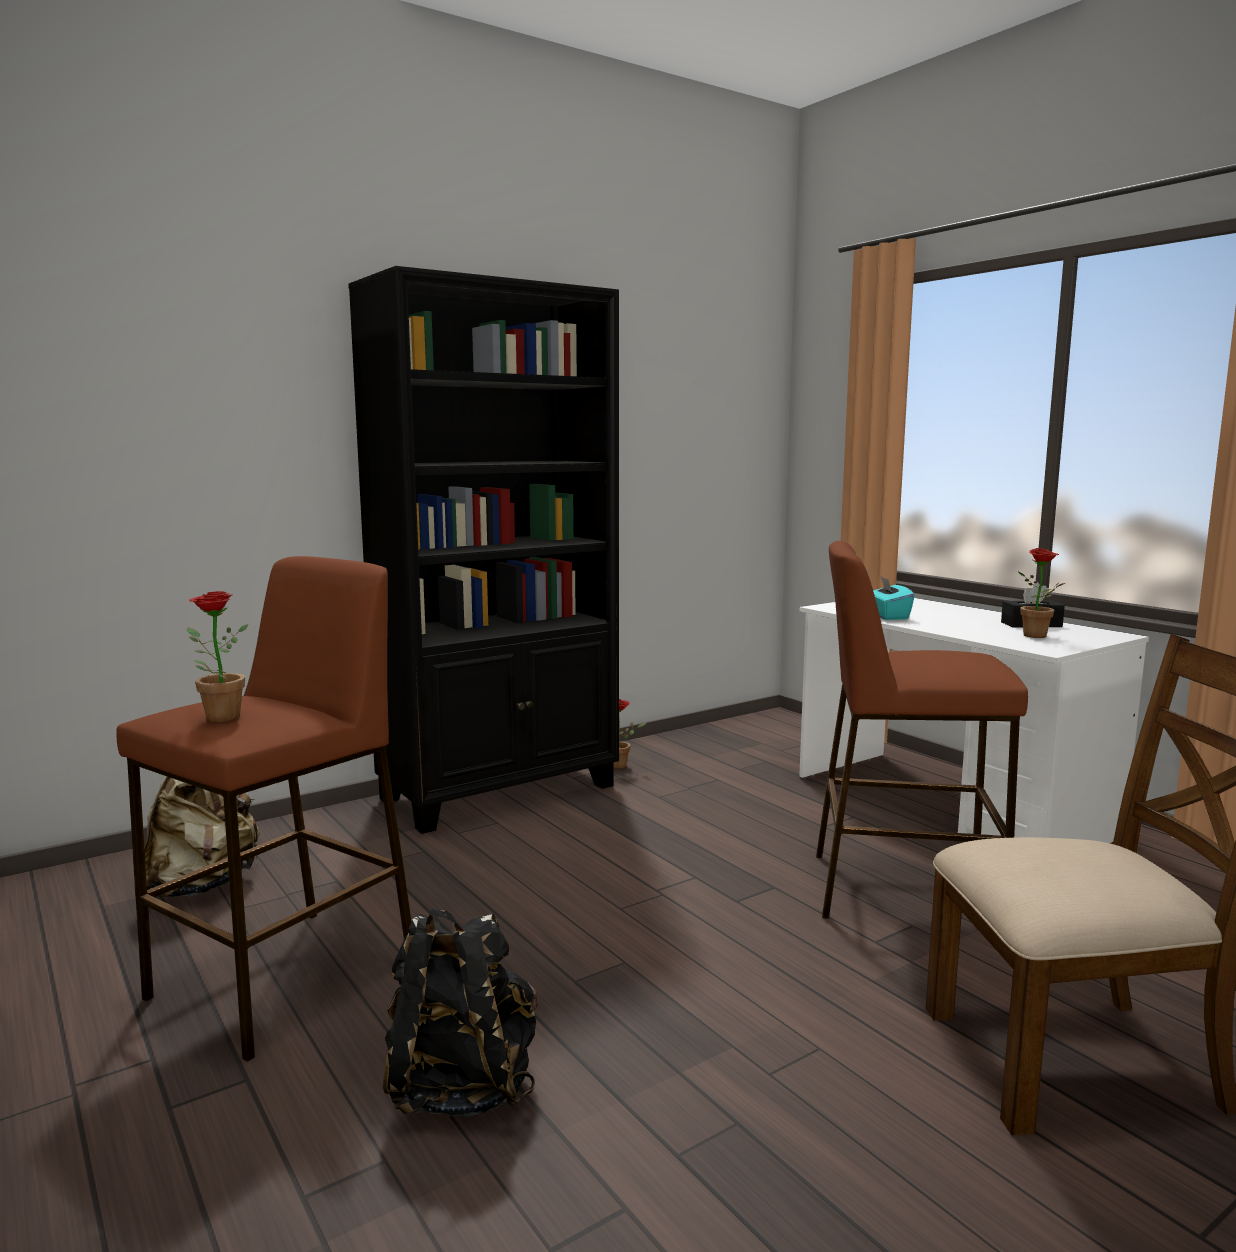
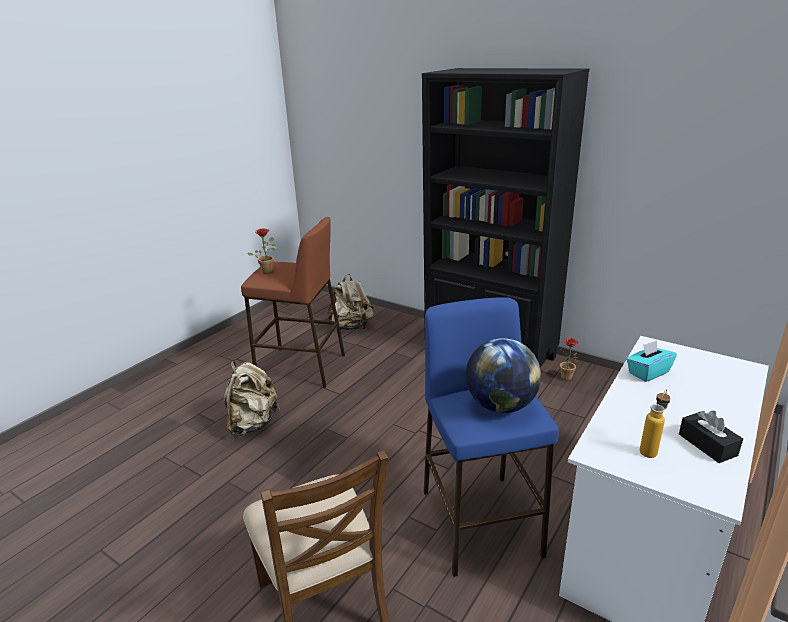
camera: 70 degrees right, 15 degrees up
(461, 1086) = (253, 423): black backpack -> beige backpack
(902, 890) = (480, 521): brown stool -> blue stool
(950, 656) = (500, 405): none -> globe
(1039, 636) = (650, 449): potted plant -> bottle

